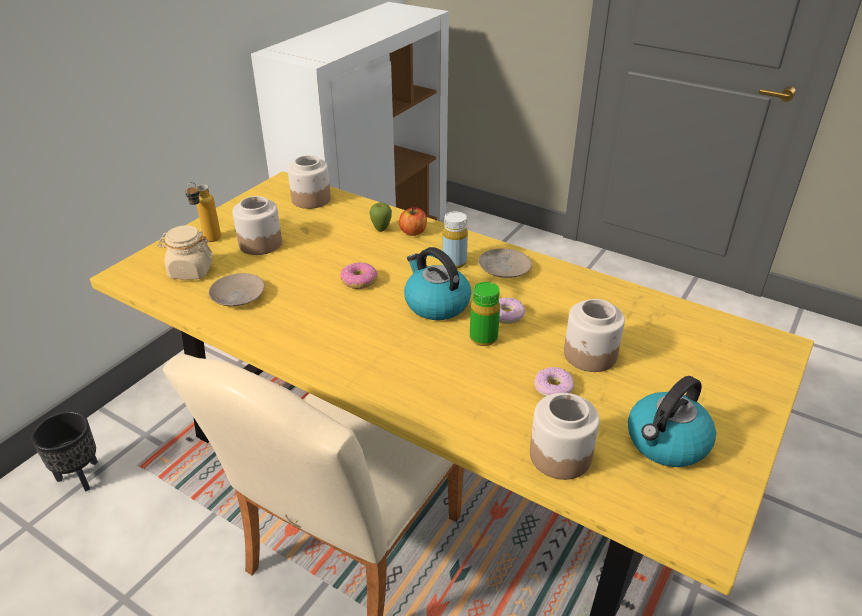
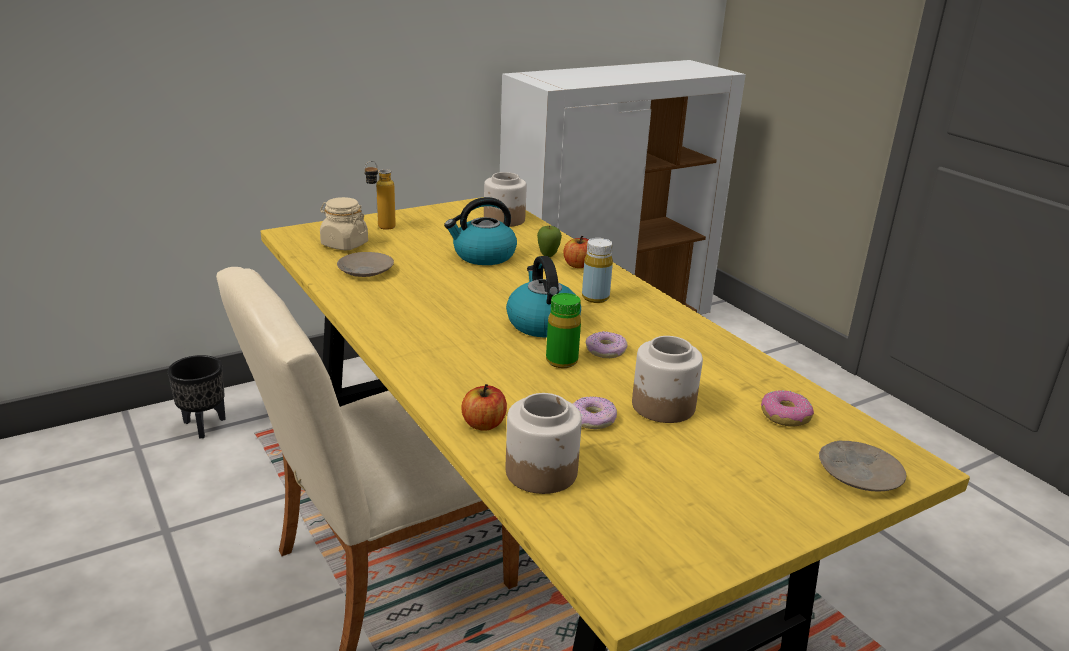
camera: 25 degrees right, 10 degrees down
(260, 243) = (424, 240): jar -> none
(359, 281) = (485, 288): donut -> donut (784, 416)
(479, 426) = (484, 424): none -> apple
(504, 269) = (643, 315): beige plate -> beige plate (858, 474)
(666, 443) = (671, 501): kettle -> kettle (483, 256)

